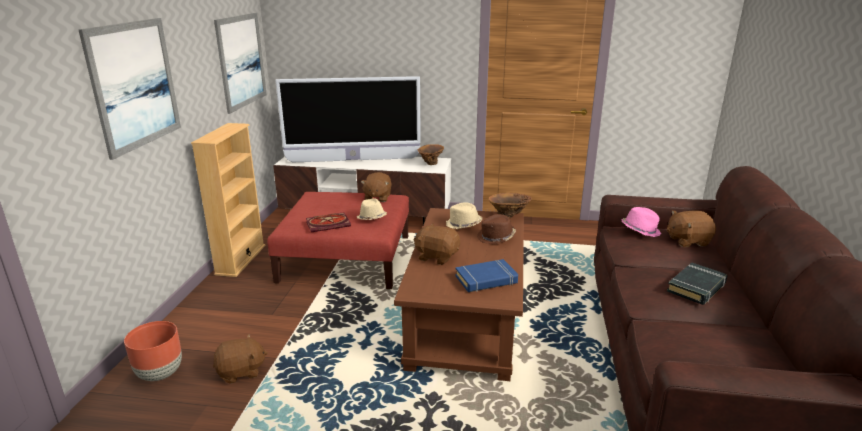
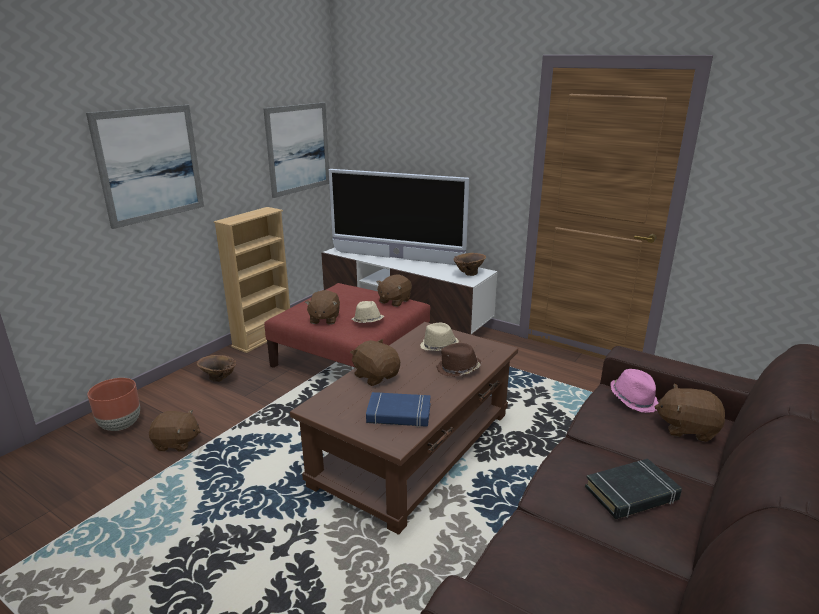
camera: 25 degrees right, 0 degrees up
(329, 224) = (324, 319): book -> brown plush toy
(509, 217) = (497, 348): brown vase -> brown vase (219, 380)

